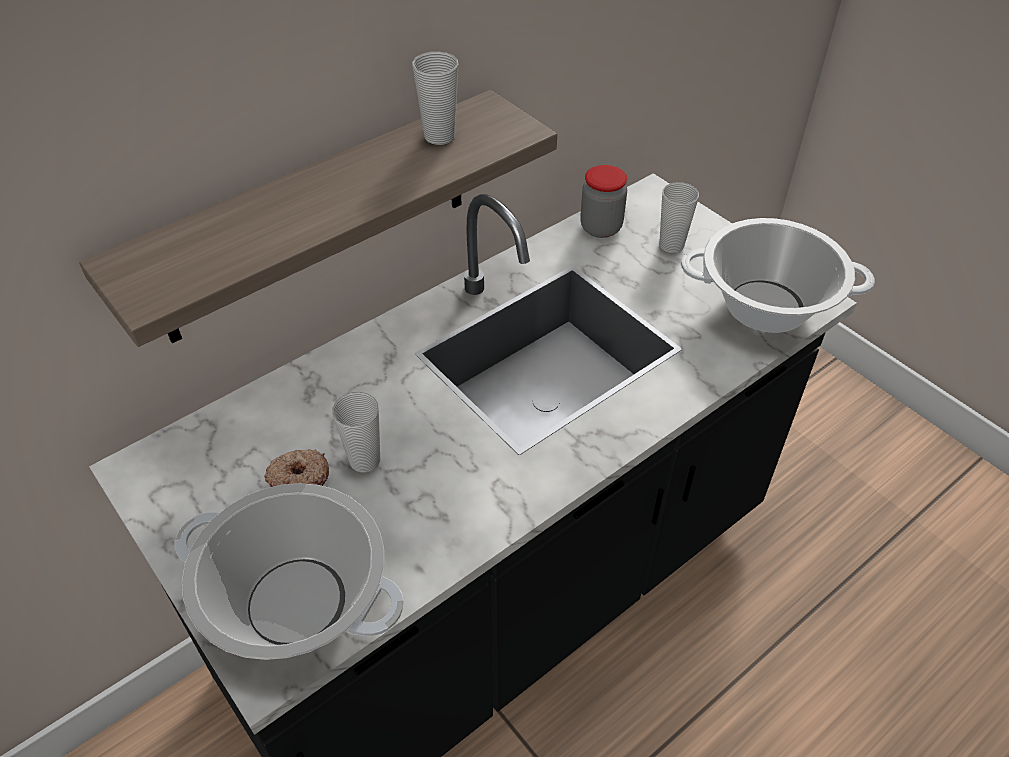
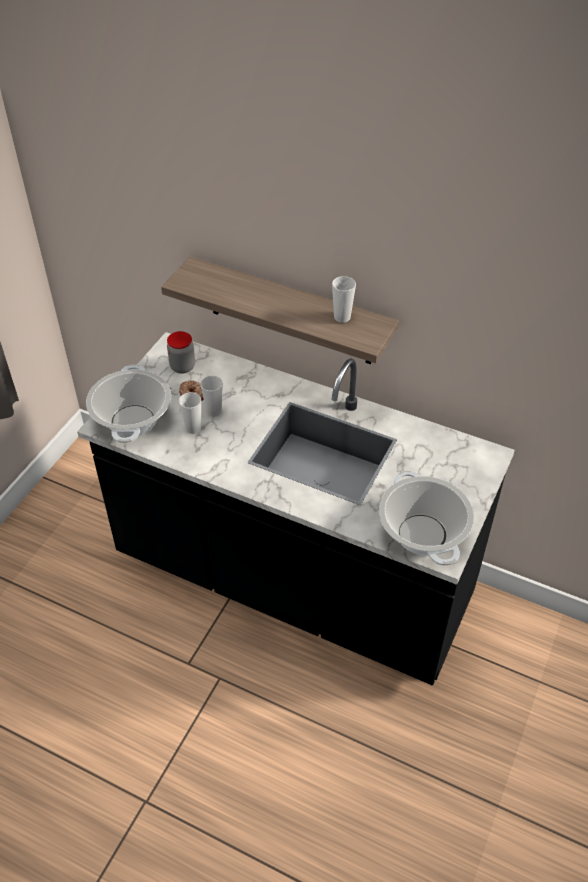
camera: 65 degrees right, 0 degrees up
(601, 228) = (439, 441): jar -> jar (182, 367)
(671, 245) = (447, 477): cup -> cup (193, 428)

